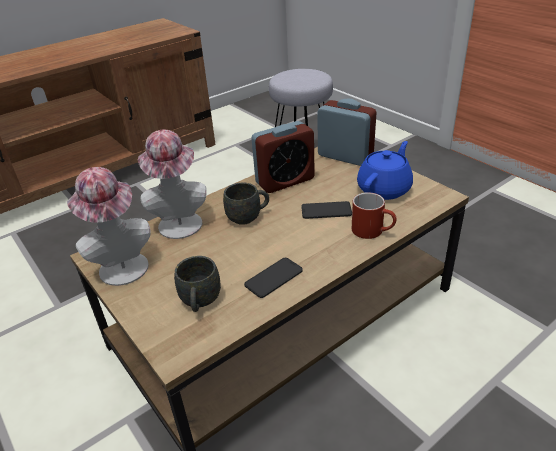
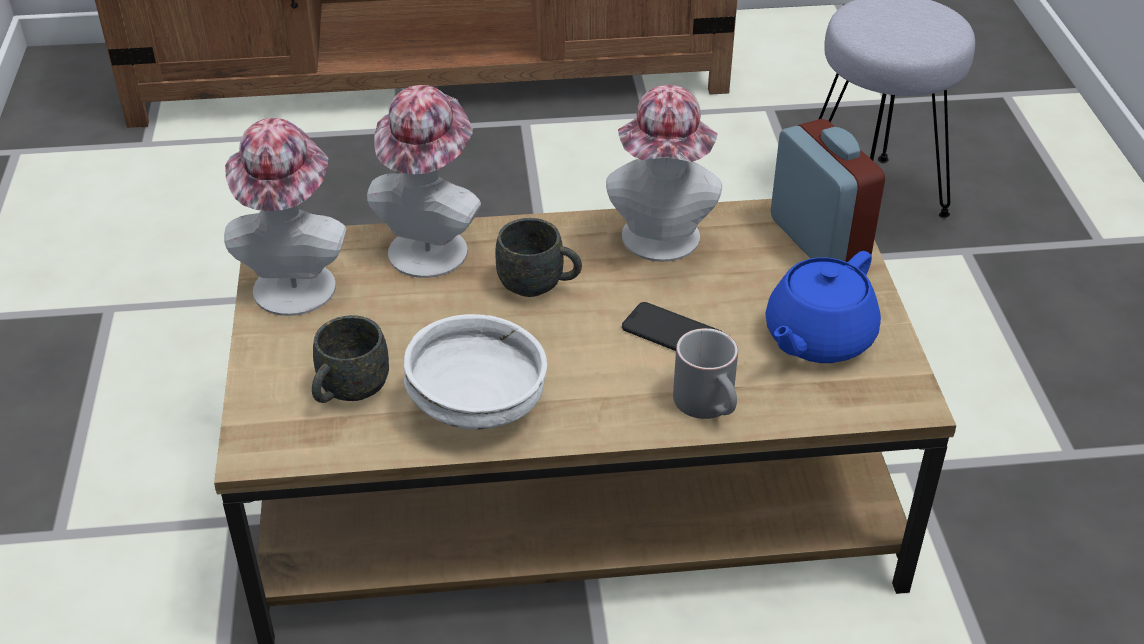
camera: 30 degrees right, 5 degrees up
(273, 278) = (480, 406): phone -> white bowl
(285, 181) = (661, 244): alarm clock -> hat
(373, 231) = (711, 405): red mug -> grey mug
(385, 189) = (817, 338): blue teapot -> blue teapot turned 150 degrees clockwise

